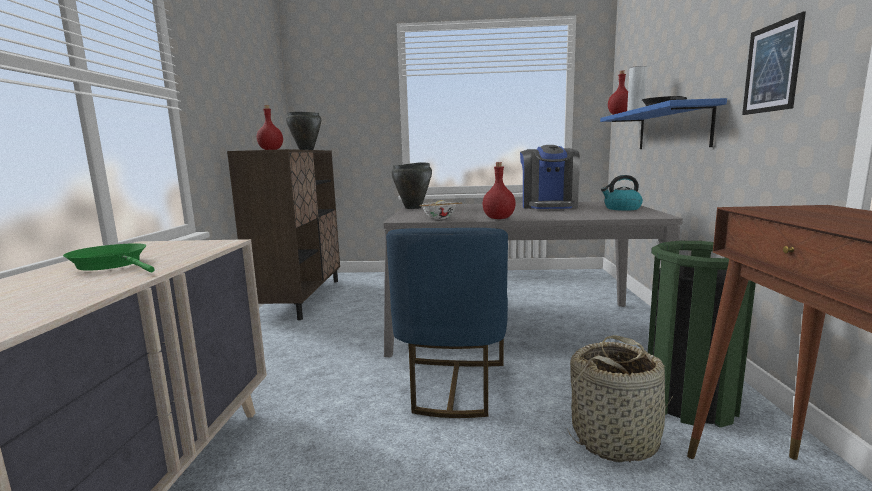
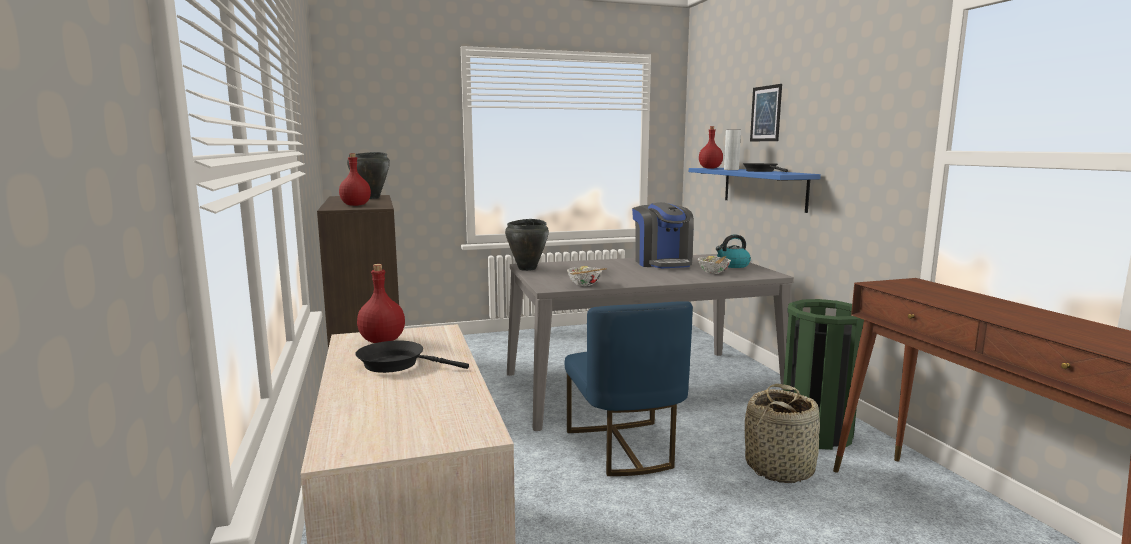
camera: 20 degrees left, 0 degrees up
(113, 265) = (397, 364): green frying pan -> black frying pan
(498, 218) = (642, 283): red bottle -> red bottle (382, 341)
(591, 213) = (713, 272): none -> bowl
(772, 68) = (860, 160): picture -> picture (766, 113)

